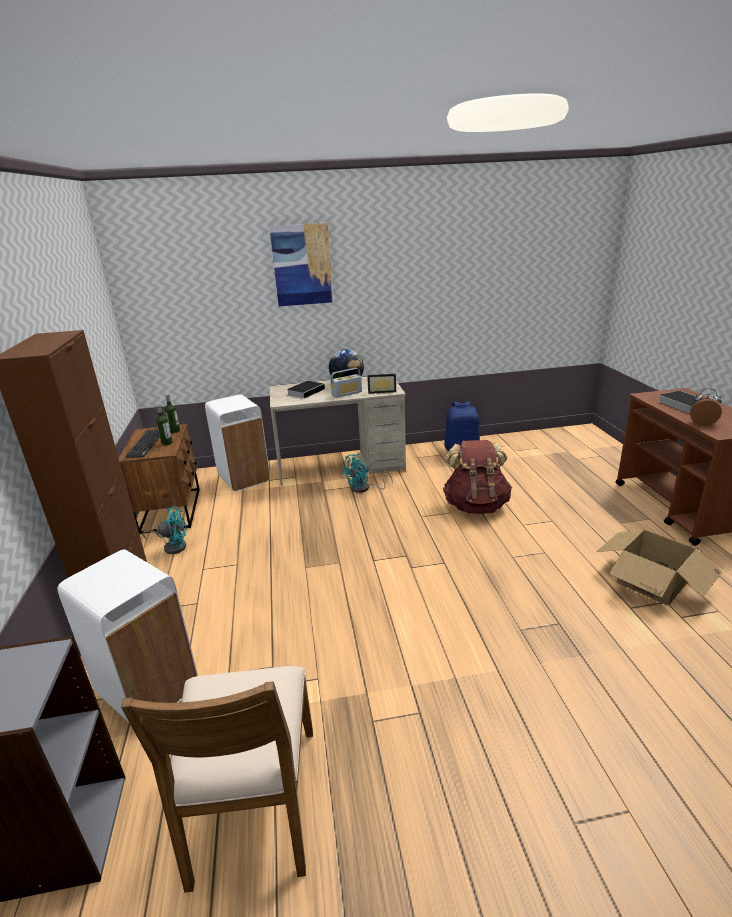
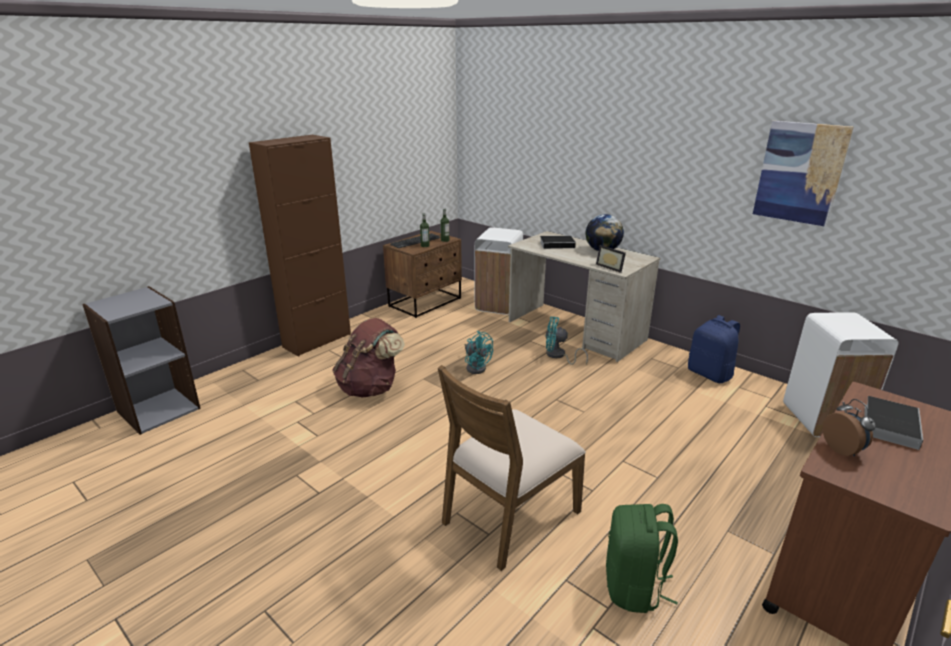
camera: 50 degrees right, 0 degrees up
(149, 689) = (263, 382): white trash can -> white trash can (822, 419)
(172, 546) = (390, 322): turquoise fan -> turquoise fan (476, 367)
(252, 803) = (206, 457): brown chair -> brown chair (509, 516)
(302, 265) = (595, 120): picture -> picture (800, 173)
(347, 393) = (581, 257): radio -> none
(476, 506) = (616, 421): brown backpack -> brown backpack (370, 388)
(652, 582) = (634, 587): cardboard box -> green backpack

